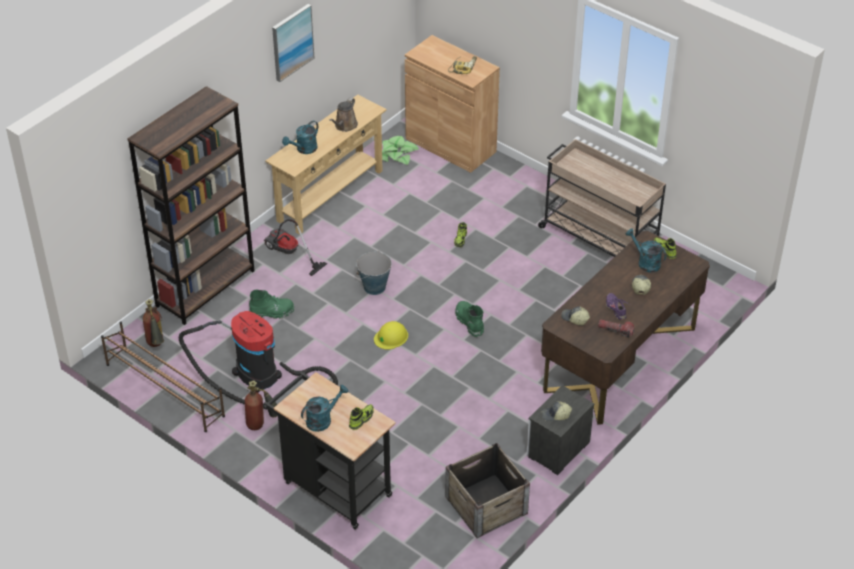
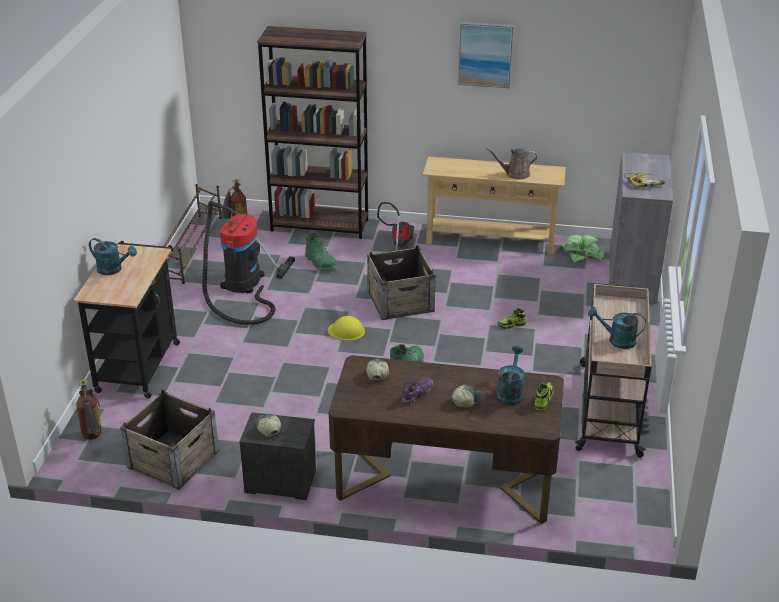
camera: 60 degrees right, 10 degrees down
(262, 425) = (186, 304): fire extinguisher -> fire extinguisher (93, 439)
(304, 149) = (461, 167): turquoise watering can -> turquoise watering can (617, 340)
(361, 419) = (126, 288): shoe -> none
(374, 287) = (400, 301): bucket -> crate
(450, 145) = (632, 276): brown cabinet -> grey cabinet
(615, 330) = (383, 404): flashlight -> none

